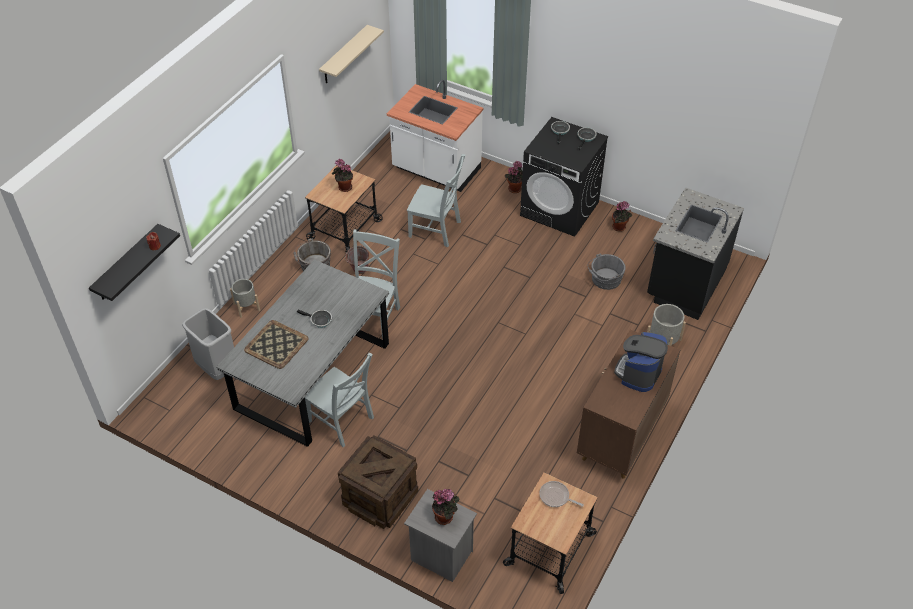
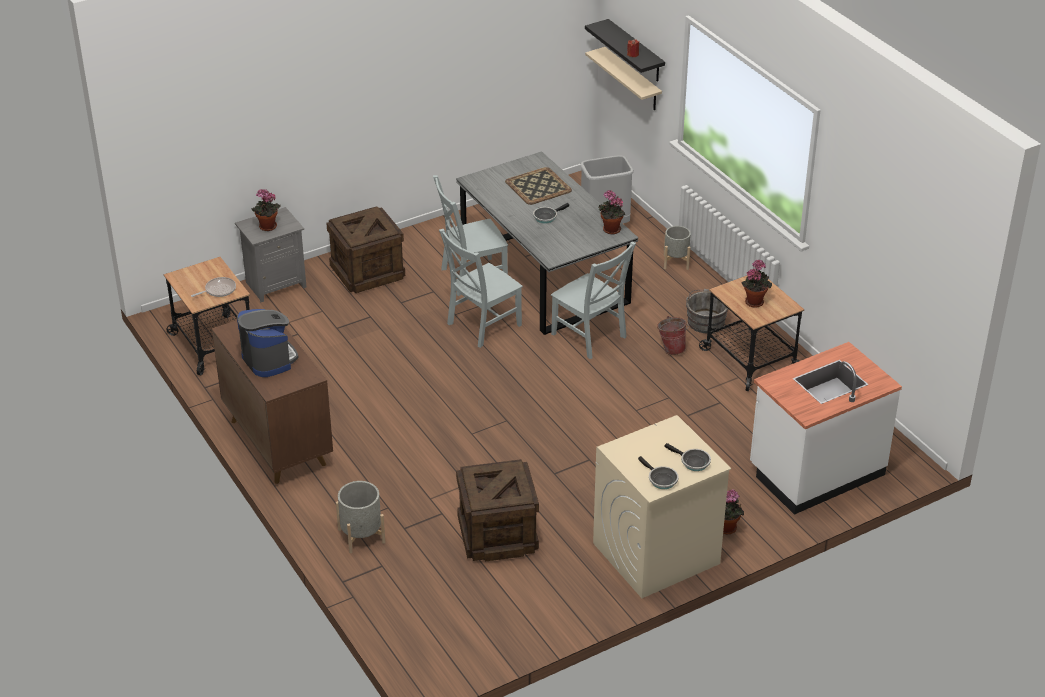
camera: 120 degrees right, 10 degrees down
(344, 55) = (892, 241): beige shelf -> beige shelf (632, 80)
(437, 230) = (696, 430): grey chair -> grey chair (481, 326)
(560, 209) = (655, 554): black washing machine -> beige washing machine
(604, 279) = (497, 535): grey bucket -> crate
(620, 227) = (576, 594): potted plant -> potted plant (610, 230)
(685, 283) = (430, 605): black counter -> none

